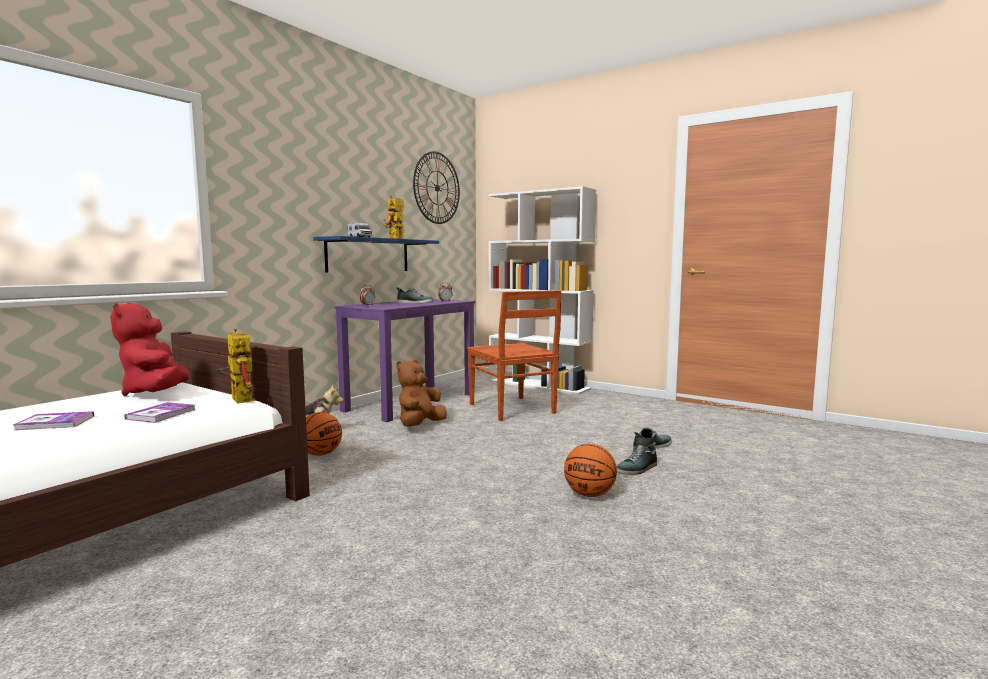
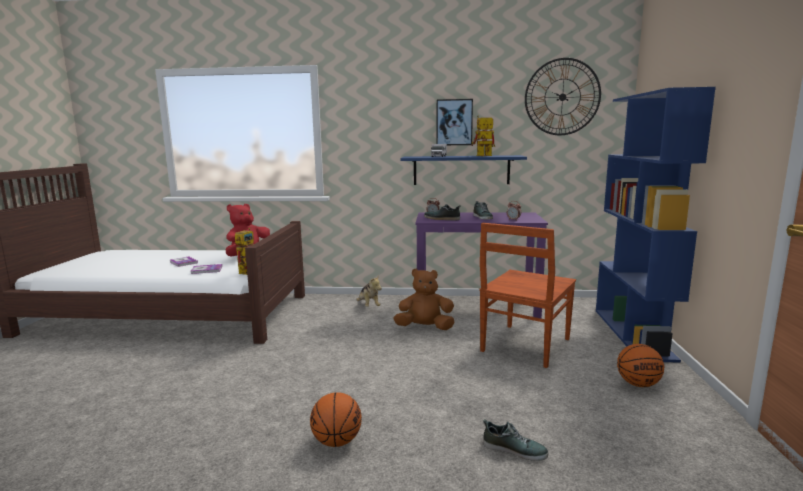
camera: 60 degrees right, 5 degrees up
(320, 454) = (331, 322): basketball -> basketball (638, 384)
(360, 201) = (454, 122): none -> picture
(539, 385) = (633, 333): white bookcase -> blue bookcase
(637, 469) = (429, 454): shoe -> shoe (441, 219)

